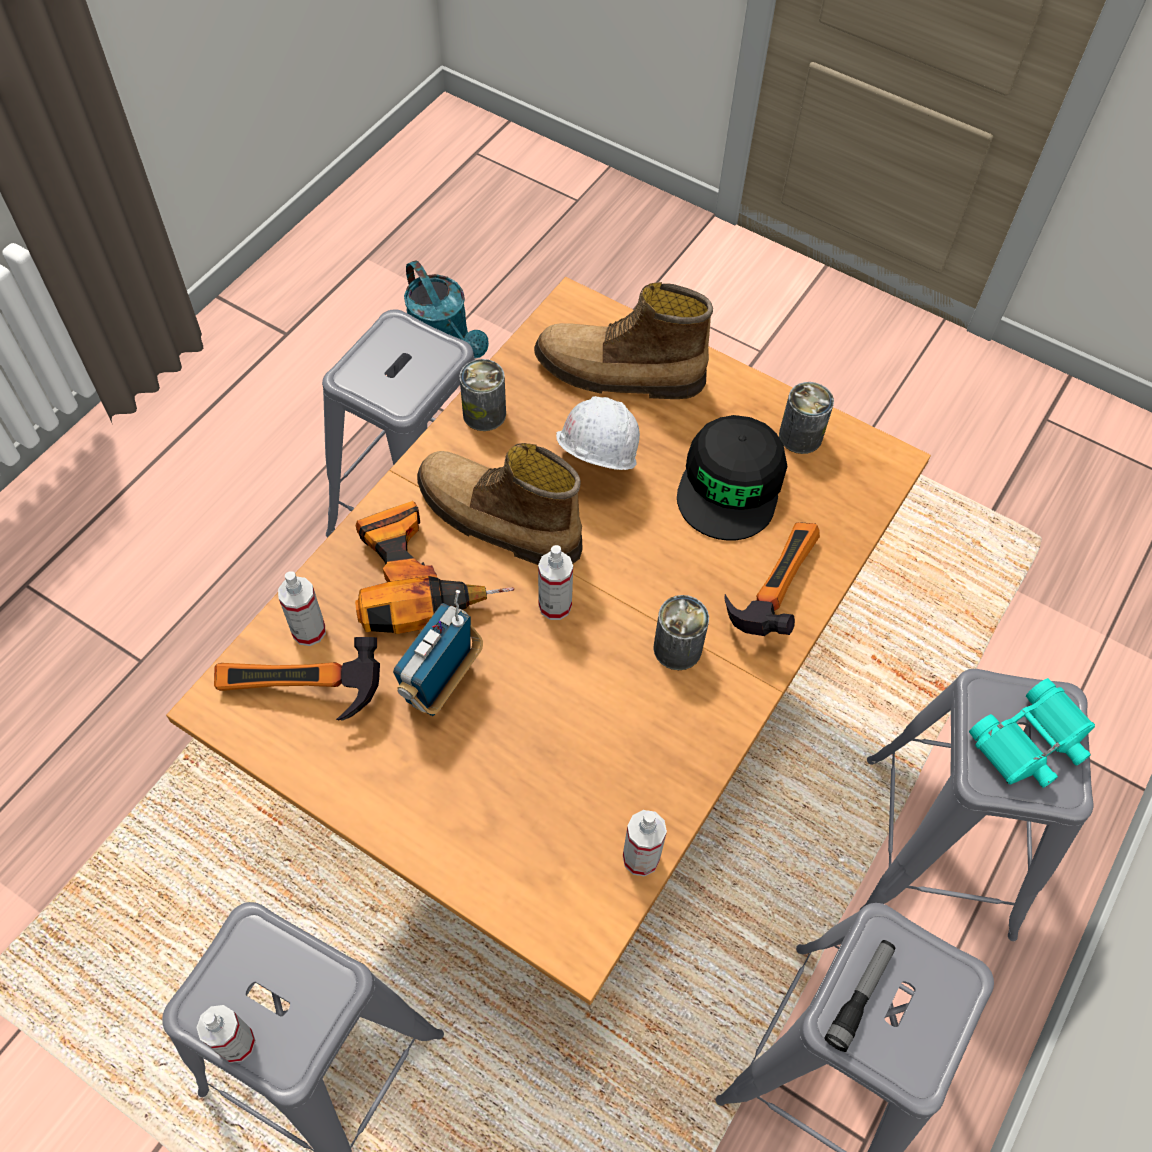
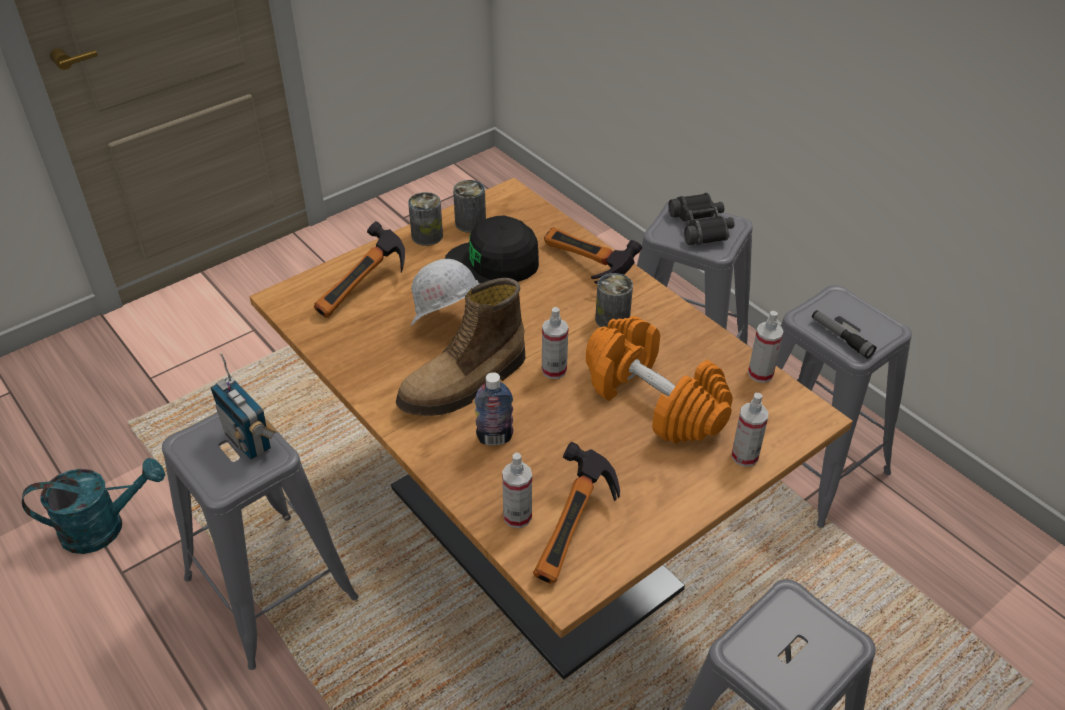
camera: 70 degrees left, 15 degrees down
(236, 1043) = (825, 674): spray bottle -> spray bottle (744, 456)
(420, 576) = (495, 438): power drill -> bottle
(440, 684) = (596, 445): radio -> radio (249, 440)
(484, 414) = (359, 369): can -> can (427, 236)
(538, 731) = (653, 401): none -> orange dumbbell
(618, 374) = (365, 291): boot -> hammer
(731, 485) = (493, 262): black cap -> black cap turned 135 degrees clockwise
(1031, 743) = (701, 226): turquoise binoculars -> black binoculars

